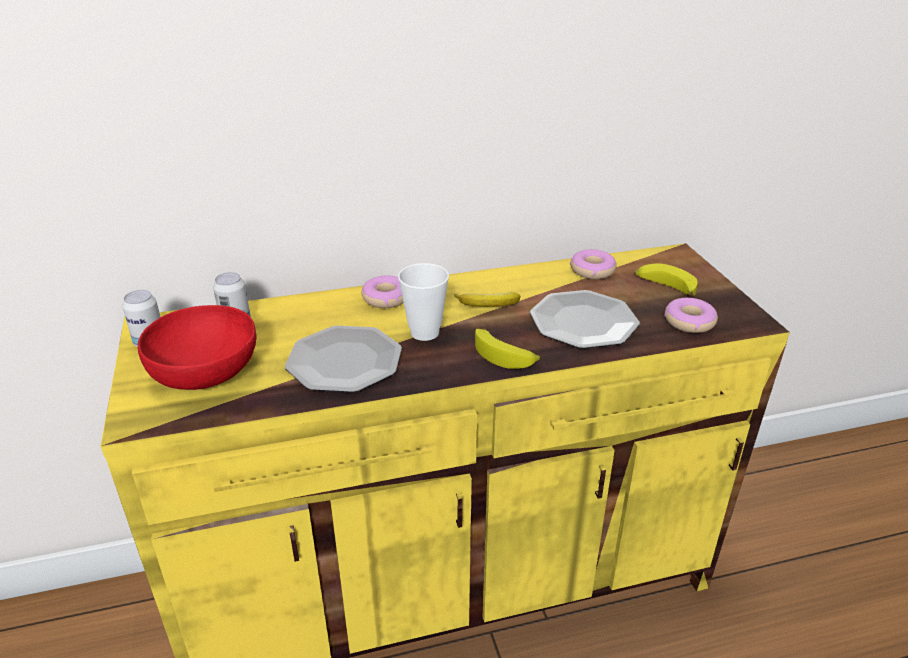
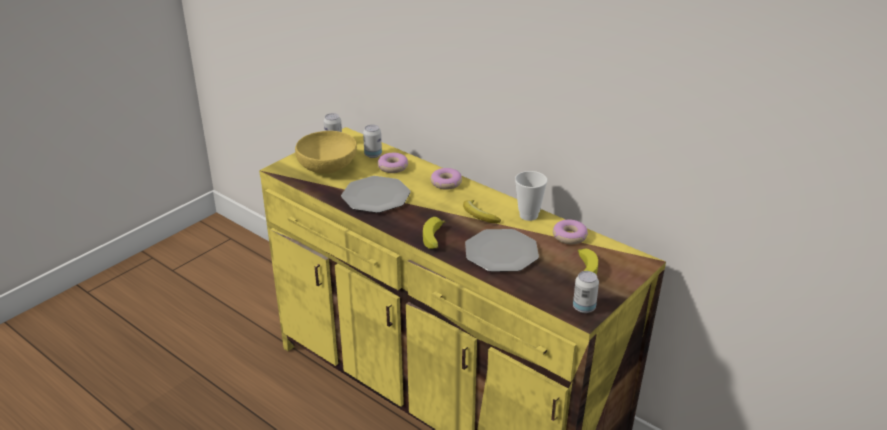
camera: 55 degrees right, 0 degrees up
(206, 372) = (328, 167): red bowl -> yellow bowl
(425, 332) = (427, 207): cup -> cup (528, 215)
(689, 322) = (550, 290): donut -> donut (393, 167)
(738, 315) = (584, 308): none -> can

